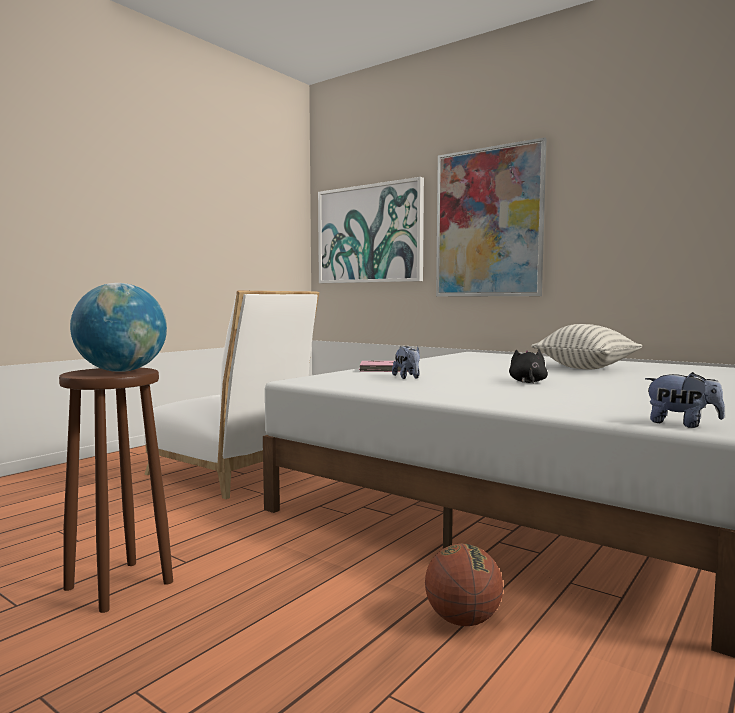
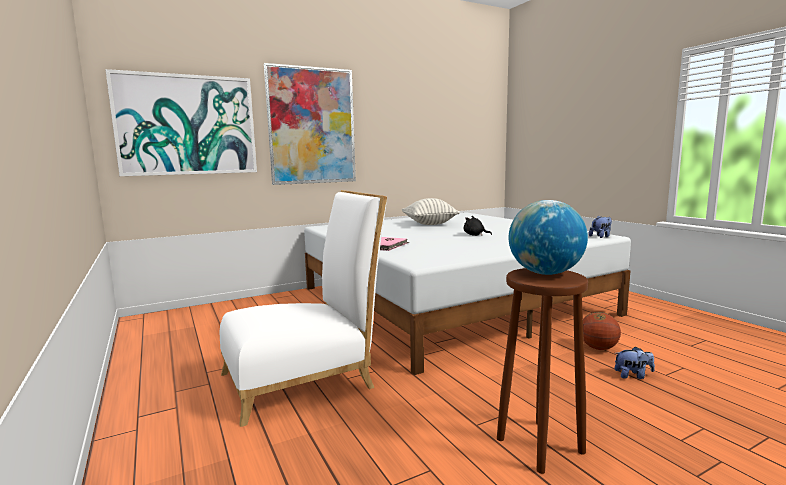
camera: 65 degrees left, 5 degrees up
(407, 378) = (434, 246): plush toy -> plush toy (633, 375)

